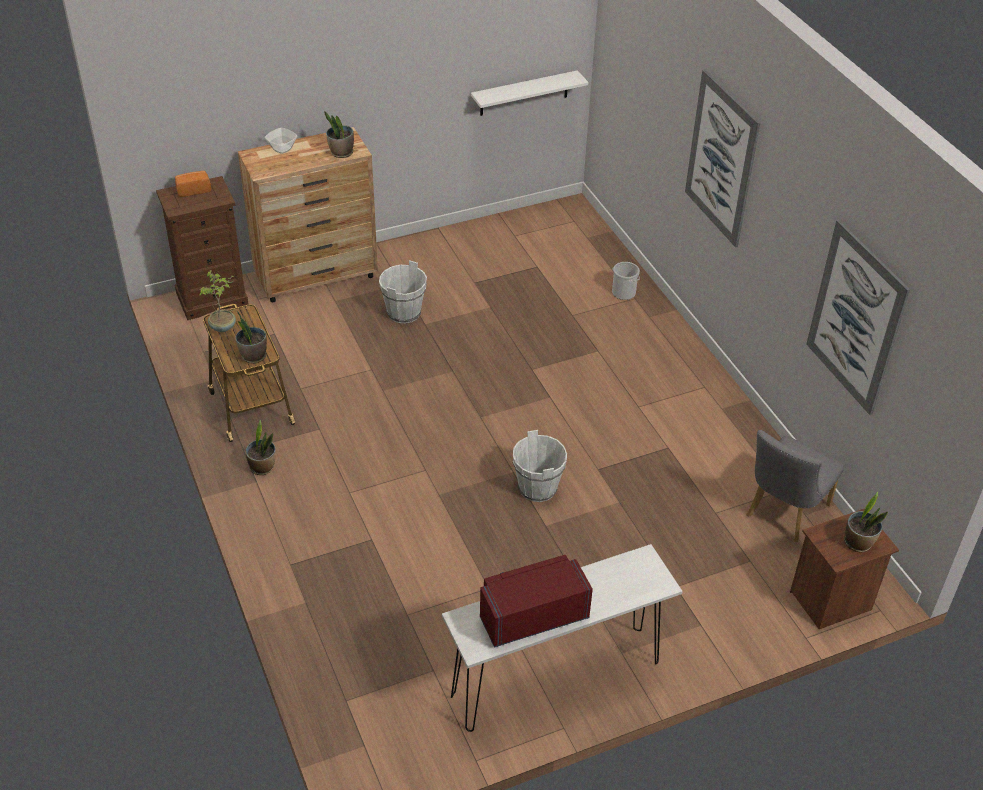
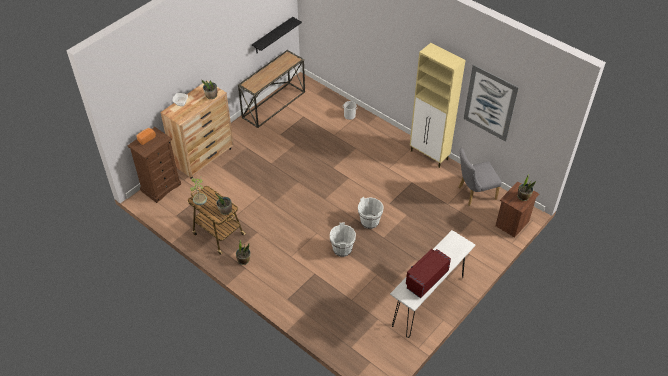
camera: 25 degrees left, 5 degrees up
(404, 313) = (258, 161): white bucket -> white bucket (342, 249)
(497, 230) = (273, 104): none -> console table
(524, 93) = (272, 35): white shelf -> black shelf
(721, 159) = (395, 46): picture -> none
(735, 412) = (429, 155): none -> beige cabinet
(783, 513) = (474, 193): grey chair -> grey chair turned 60 degrees clockwise

